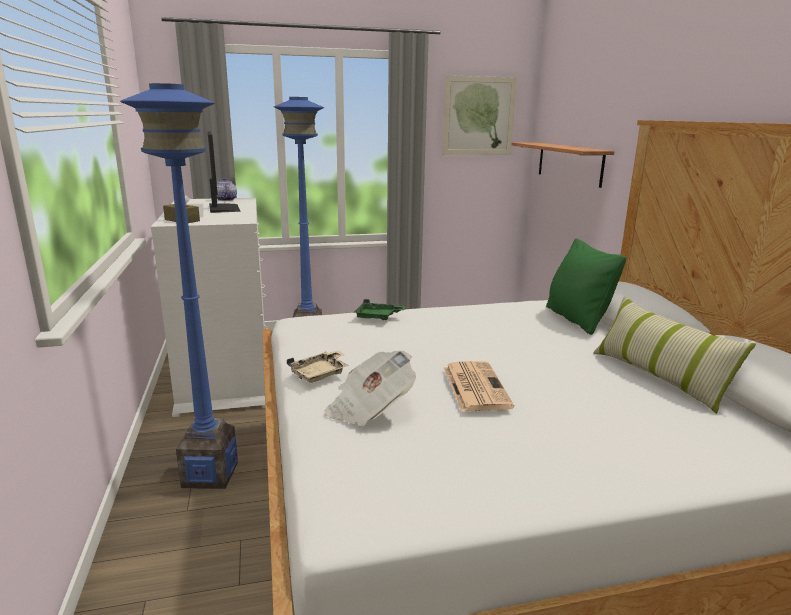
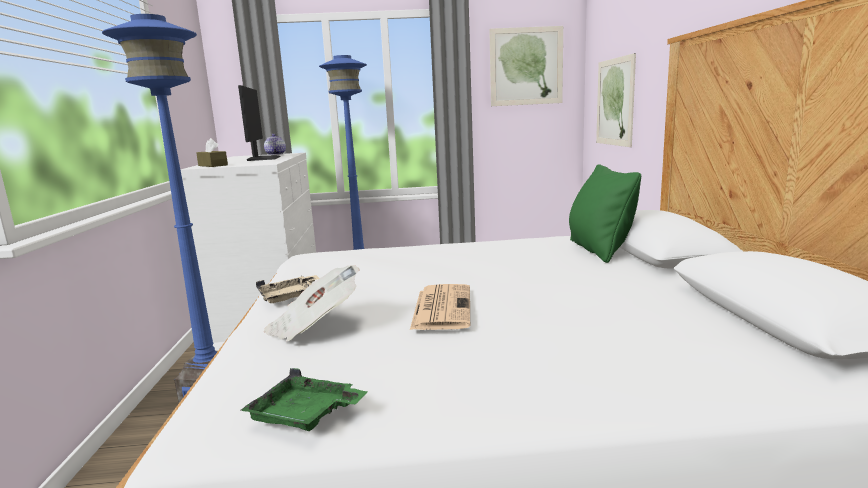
camera: 10 degrees right, 5 degrees down
(378, 317) = (384, 250): green tray -> green tray (305, 415)
(569, 163) = (615, 102): shelf -> picture
(659, 377) = (667, 300): pillow -> none

